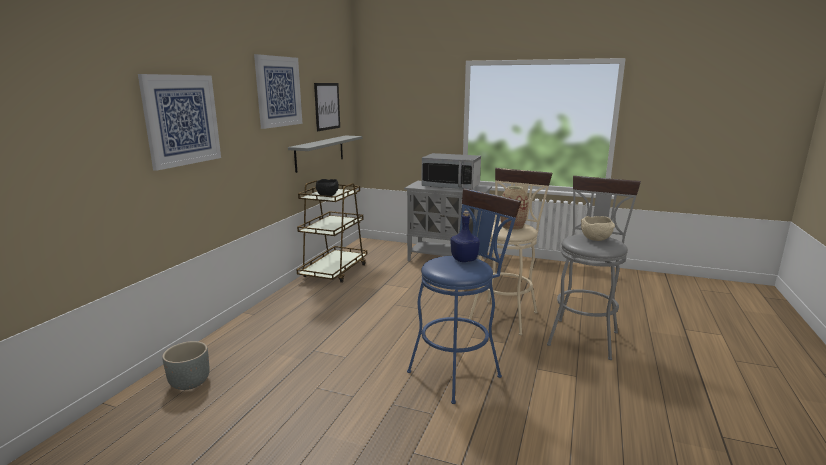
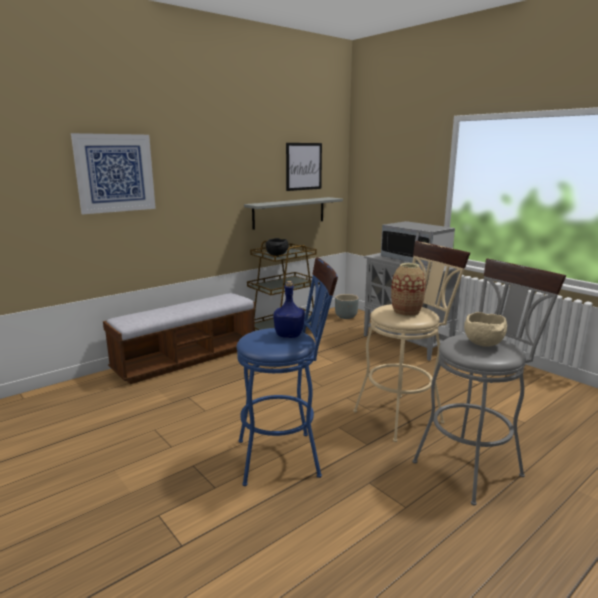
camera: 30 degrees right, 0 degrees up
(190, 382) = (81, 396): grey planter -> grey planter (346, 316)
(267, 317) = (187, 359): none -> bench
(278, 91) = (235, 150): picture -> none

